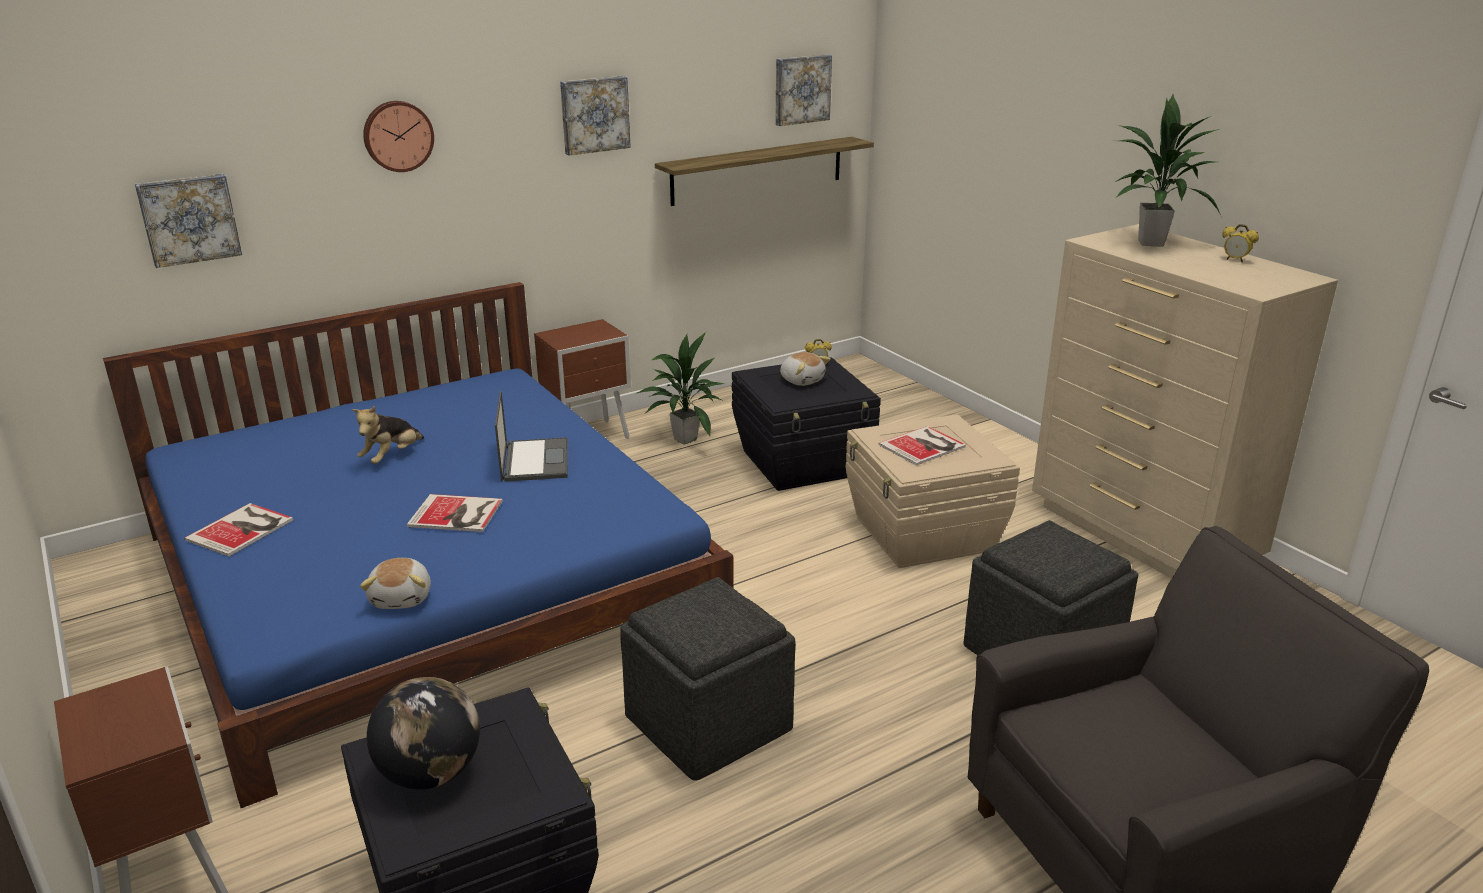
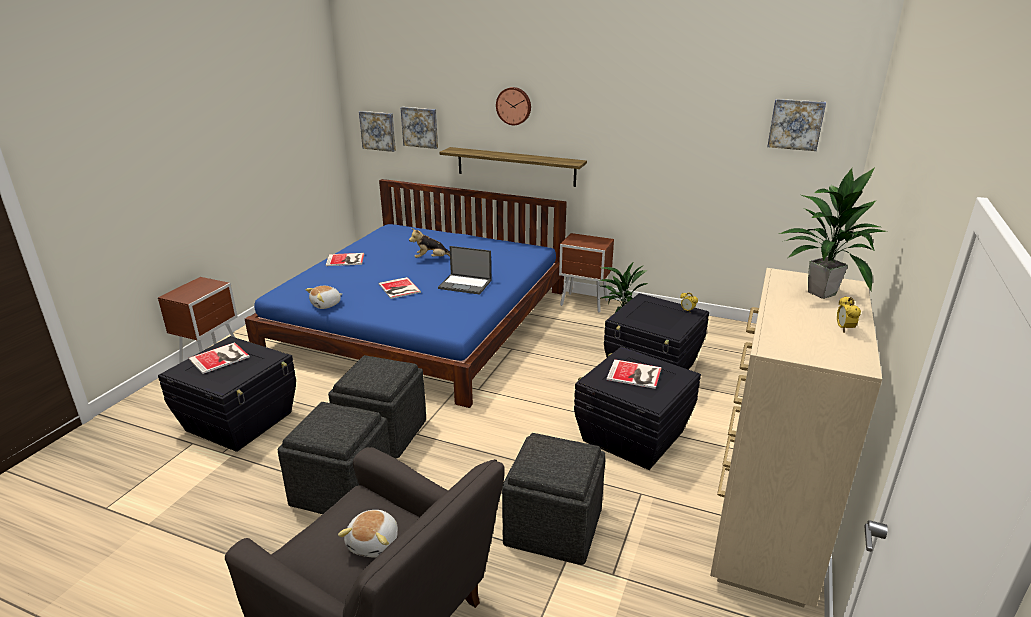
camera: 55 degrees right, 0 degrees up
(431, 773) = (221, 358): globe -> book
(534, 460) = (465, 284): laptop -> laptop turned 60 degrees clockwise
(594, 114) = (627, 114): picture -> picture (378, 130)
(758, 170) = (747, 175): shelf -> shelf (515, 166)
(802, 380) = (661, 313): plush toy -> plush toy (374, 543)
(813, 811) = (340, 489): none -> grey ottoman
(923, 534) = (631, 436): beige storage box -> black storage box

